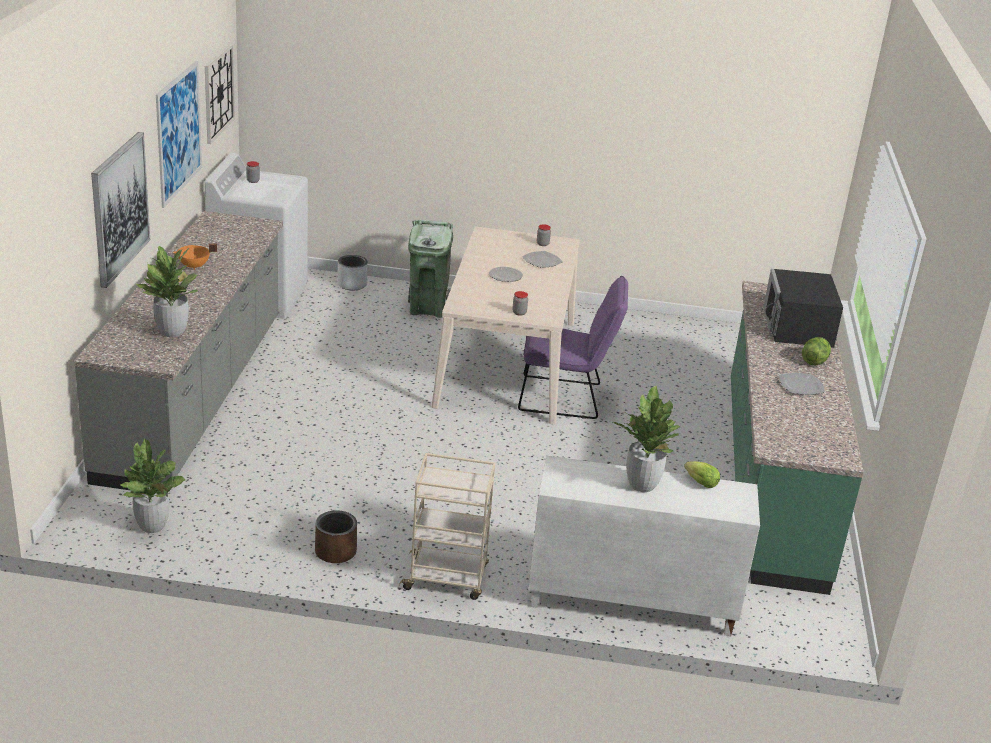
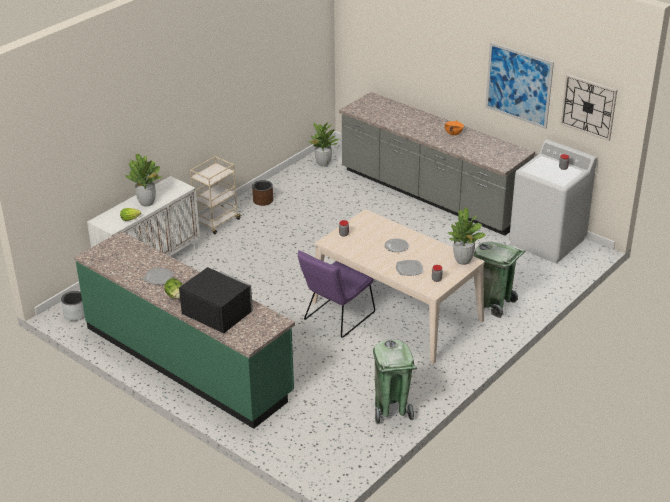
camera: 125 degrees right, 5 degrees up
(119, 208) = (436, 67): picture -> none
(172, 332) = (380, 116): potted plant -> potted plant (463, 261)
(352, 284) = (549, 283): grey planter -> grey planter (75, 314)
(671, 330) = (391, 410): none -> green trash can

